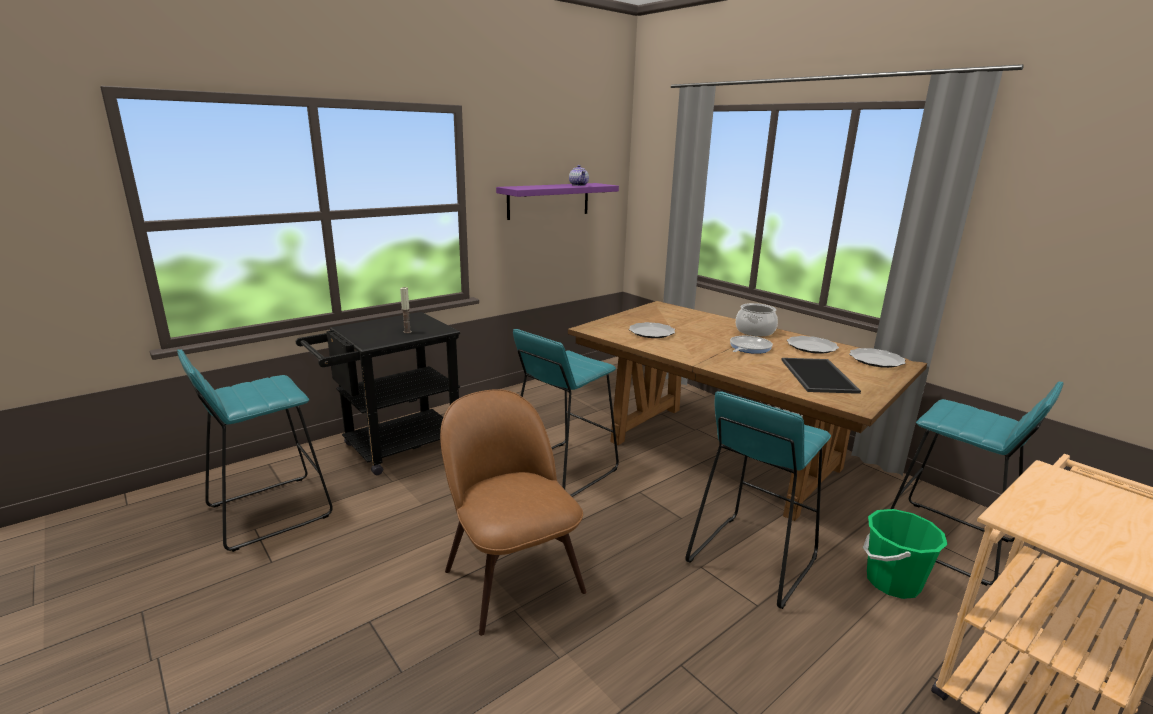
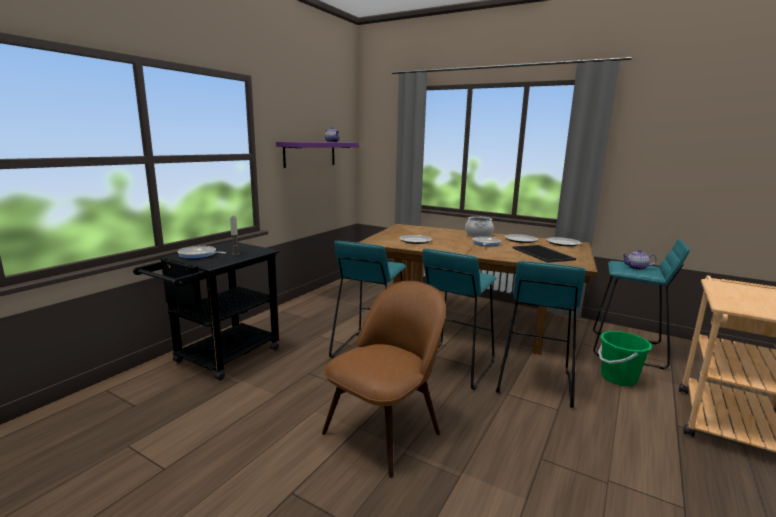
camera: 20 degrees left, 5 degrees down
(268, 511) = (133, 428): turquoise stool -> turquoise stool (453, 366)
(369, 329) = (199, 255): none -> frying pan
(511, 577) = (384, 430): brown chair -> brown chair turned 90 degrees clockwise
(971, 418) = (636, 268): none -> teapot

